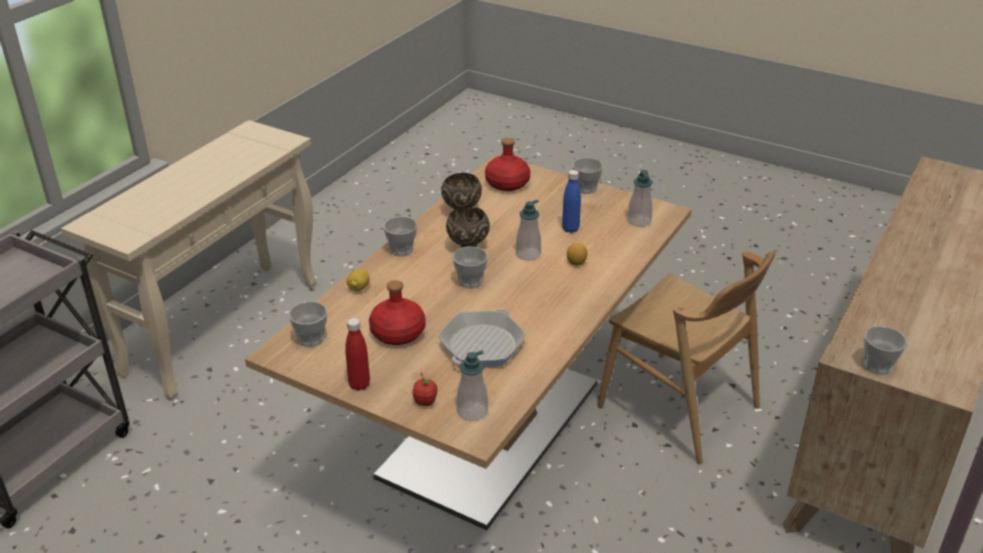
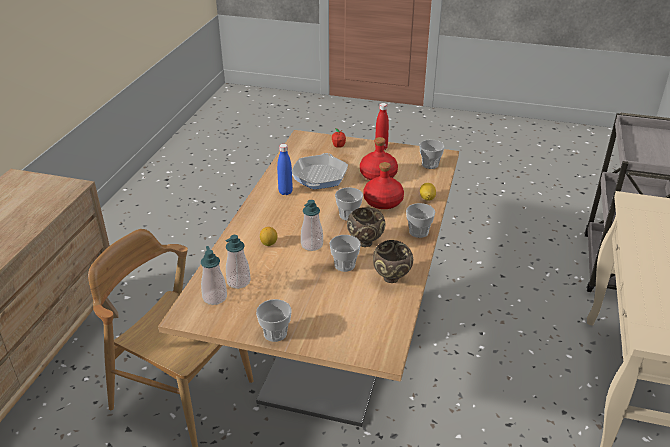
camera: 165 degrees right, 0 degrees up
(472, 411) = (310, 145): soap dispenser -> soap dispenser (238, 281)
(508, 183) = (363, 325): red bottle -> red bottle (382, 202)
(570, 229) = (281, 277): blue bottle -> blue bottle (285, 192)
(877, 366) = (55, 183): cup -> cup (344, 265)

